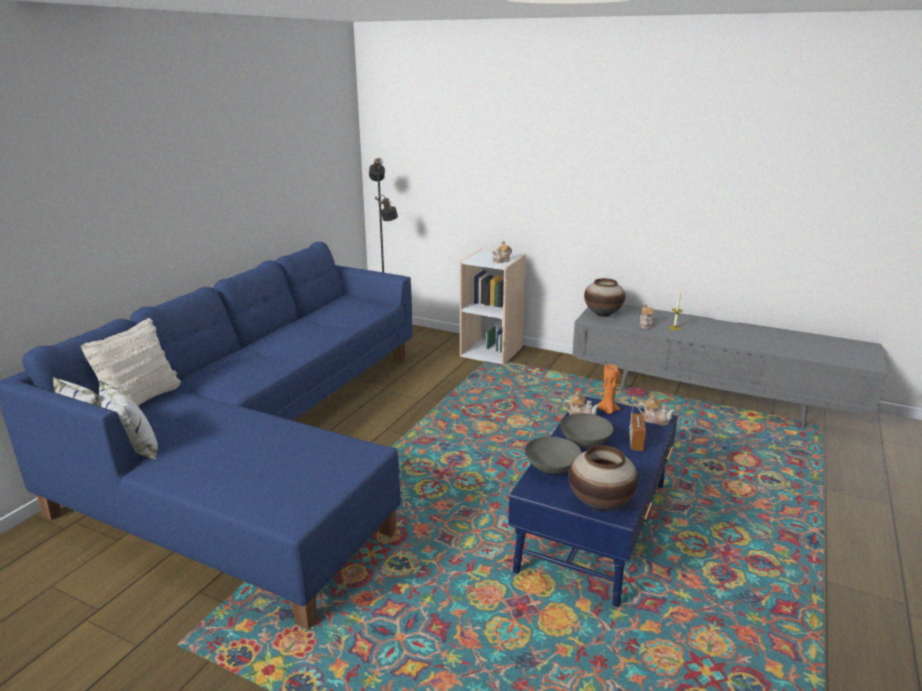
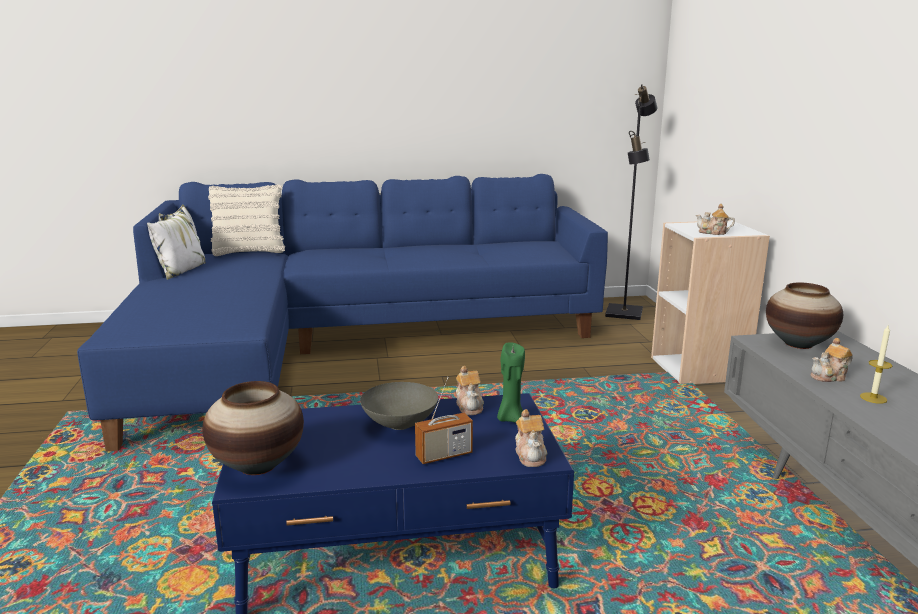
camera: 55 degrees right, 5 degrees down
(551, 469) = (313, 420): grey bowl -> none
(608, 410) = (510, 418): orange candle -> green candle

